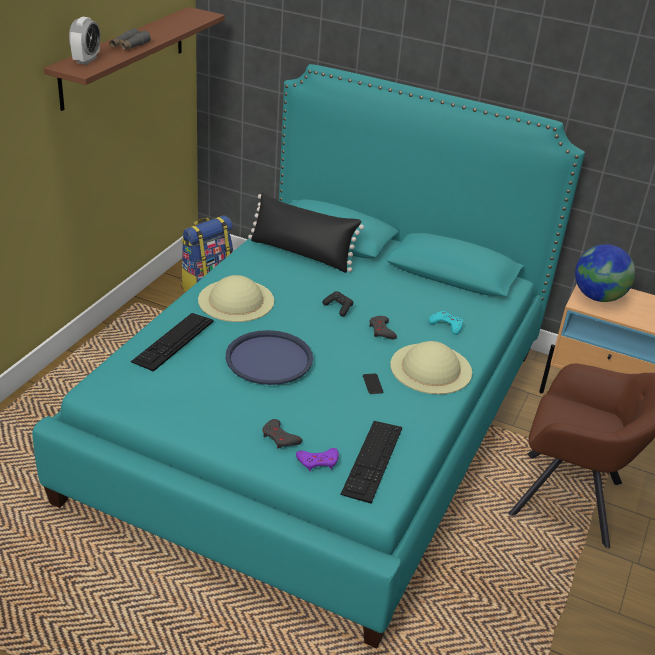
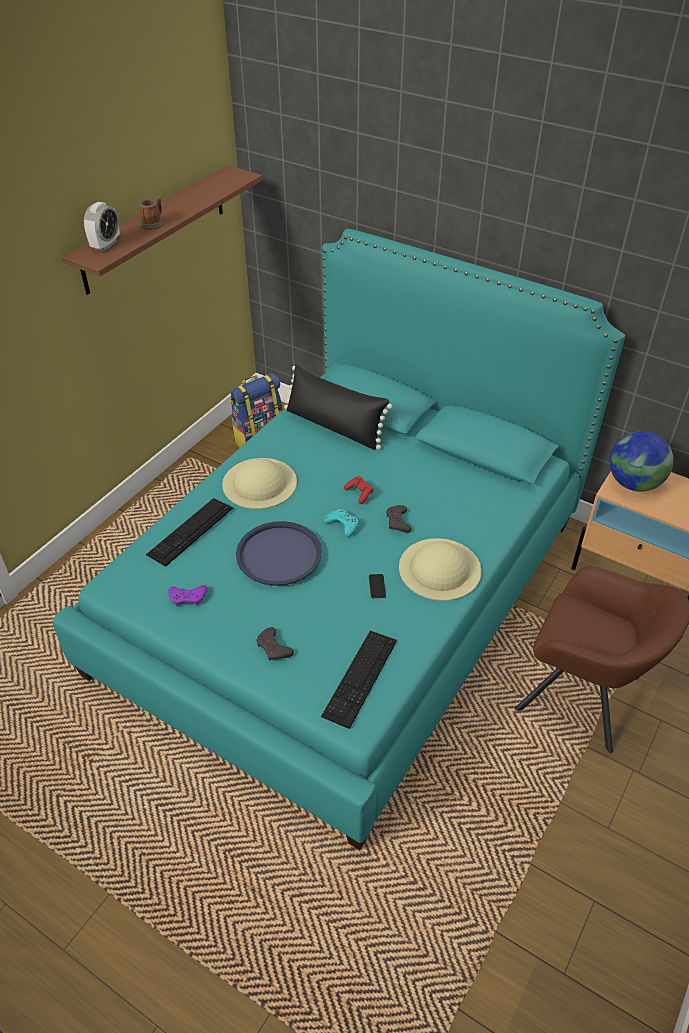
camera: 10 degrees right, 10 degrees up
(129, 46) = (153, 223): grey binoculars -> mug
(318, 461) = (306, 677): purple game controller -> purple game controller (188, 597)
(338, 308) = (359, 493): black game controller -> red game controller
(446, 325) = (466, 516): turquoise game controller -> turquoise game controller (342, 524)

